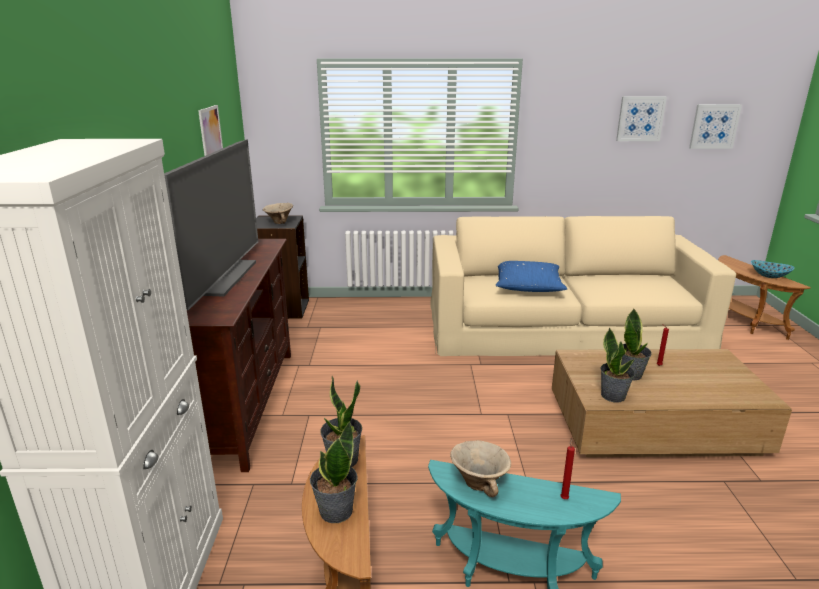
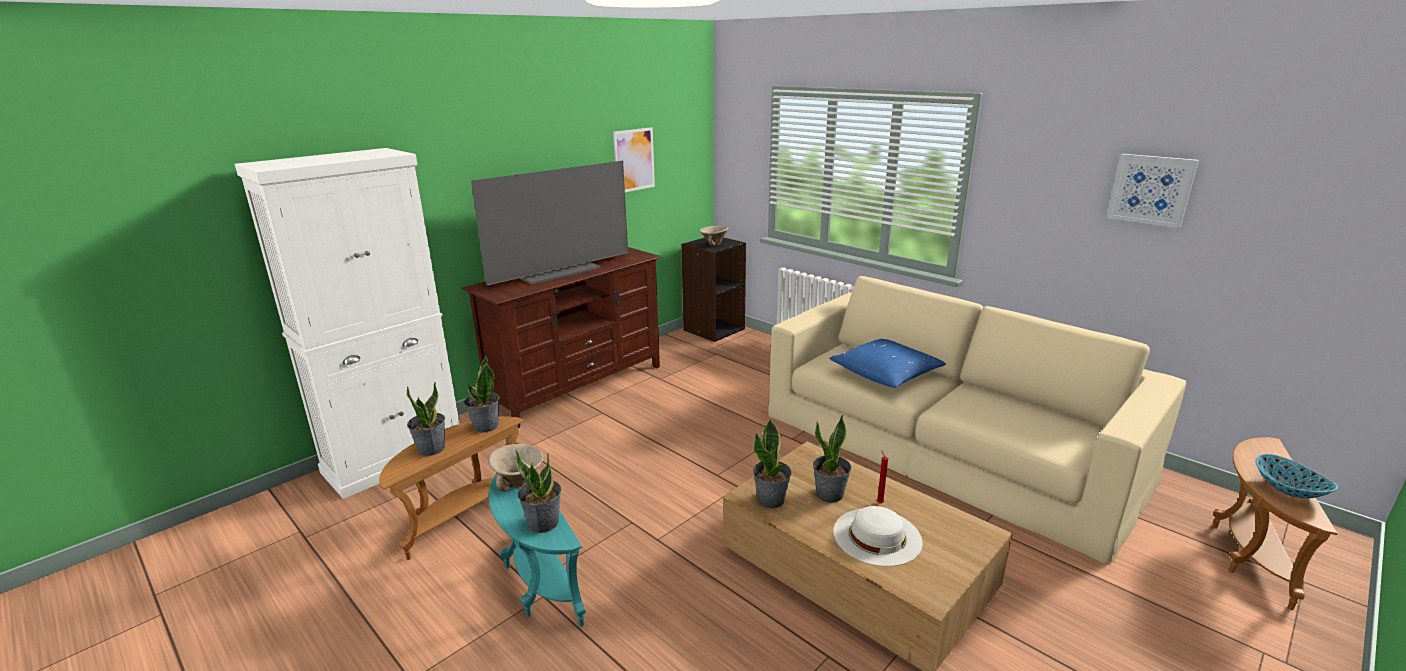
camera: 45 degrees right, 0 degrees up
(564, 498) = (543, 522): red candle -> potted plant
(693, 384) = (877, 536): none -> white hat
(714, 126) = (1294, 219): picture -> none

